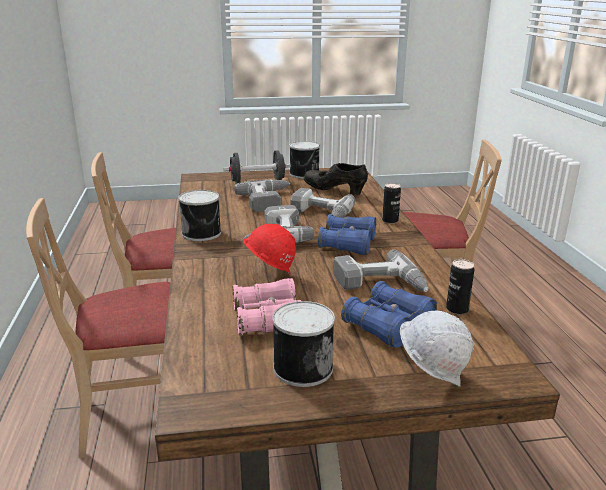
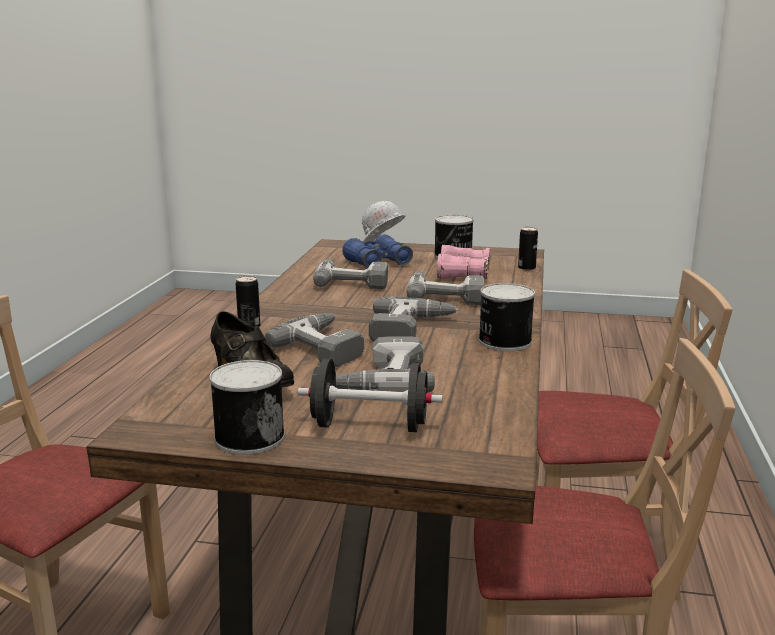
camera: 160 degrees left, 5 degrees down
(269, 277) = (445, 295): red hard hat -> power drill
(347, 244) = (338, 310): blue binoculars -> none
(457, 309) = (316, 264): can -> can (526, 268)

